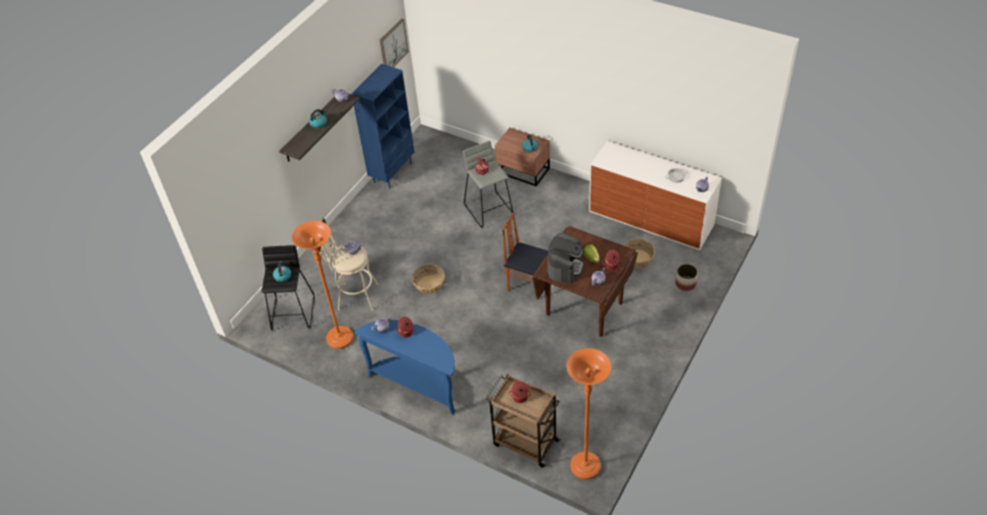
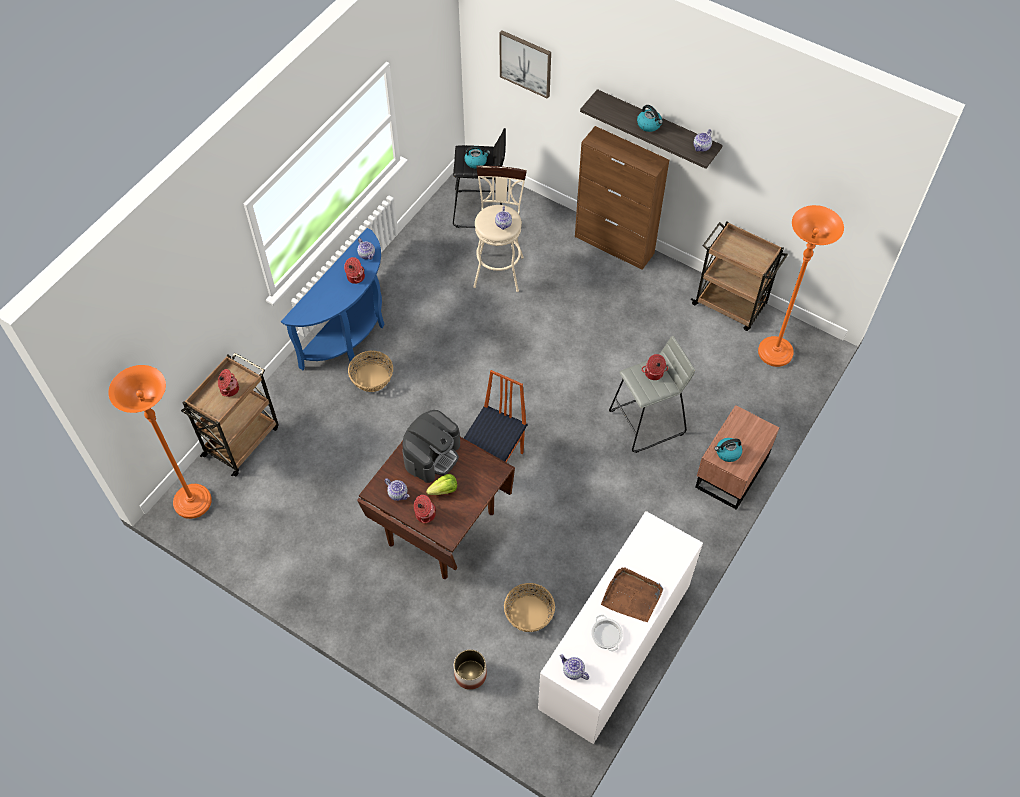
camera: 90 degrees right, 10 degrees up
(336, 232) = (614, 245): none -> brown cabinet
(340, 338) = (433, 256): orange floor lamp -> orange floor lamp (775, 353)
(392, 172) = (730, 305): blue bookcase -> brown cart
(393, 45) = (847, 208): picture -> picture (526, 63)
(429, 284) = (509, 347): basket -> basket (371, 378)
(565, 266) = (432, 455): coffee machine -> coffee machine turned 75 degrees counterclockwise
(648, 167) = (632, 596): none -> brown tray

